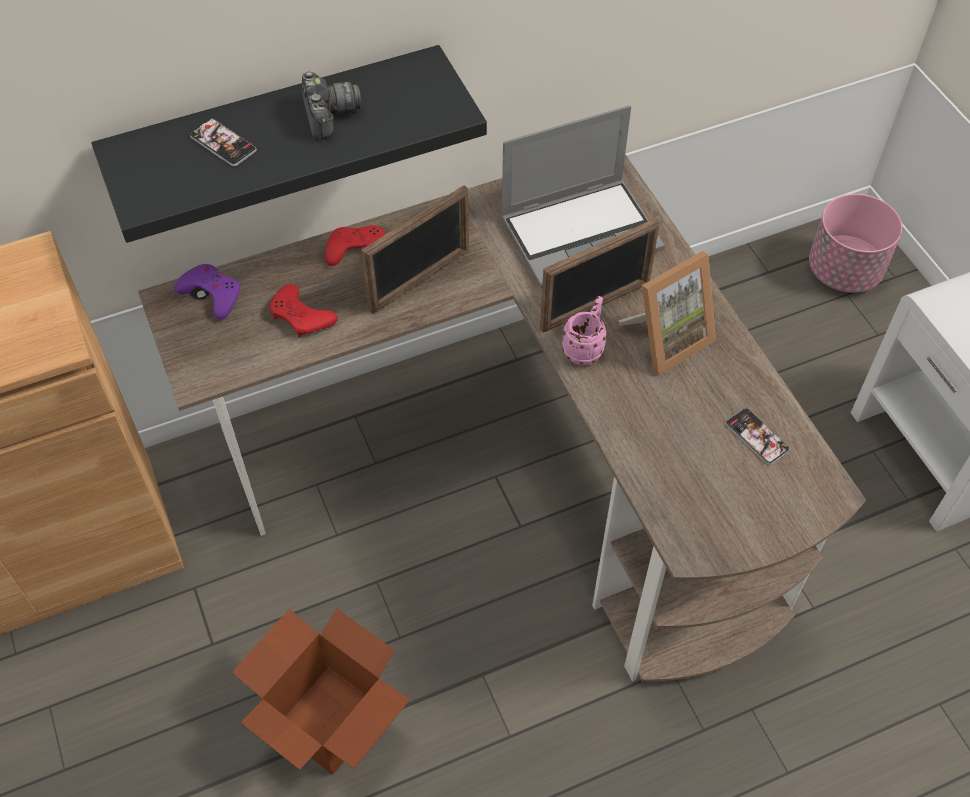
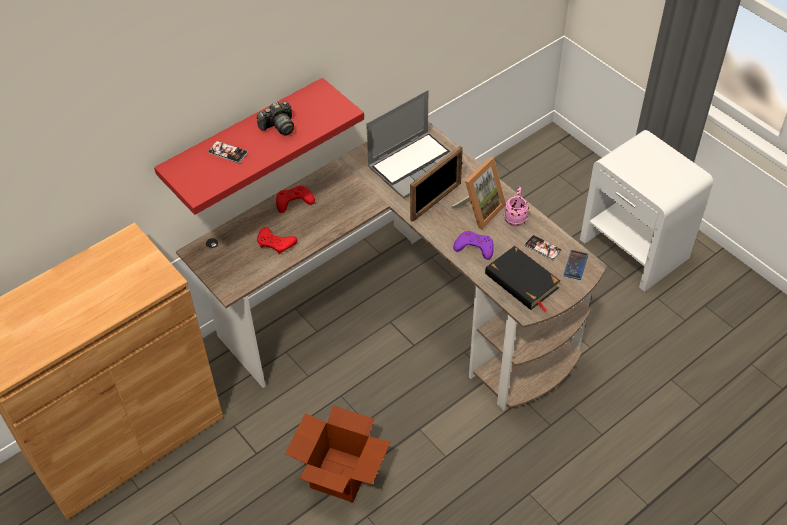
camera: 15 degrees left, 5 degrees down
(211, 294) = (220, 243): purple game controller -> purple game controller (474, 247)
(278, 130) = (244, 141): black shelf -> red shelf
(328, 116) = (278, 126): camera -> camera turned 90 degrees clockwise
(420, 280) = (335, 209): picture frame -> none
(585, 347) = (438, 224): pink mug -> pink mug (515, 217)
(698, 491) = (521, 281): none -> black book
(807, 484) = (575, 265): none -> phone
(844, 271) = (553, 162): pink planter -> none

